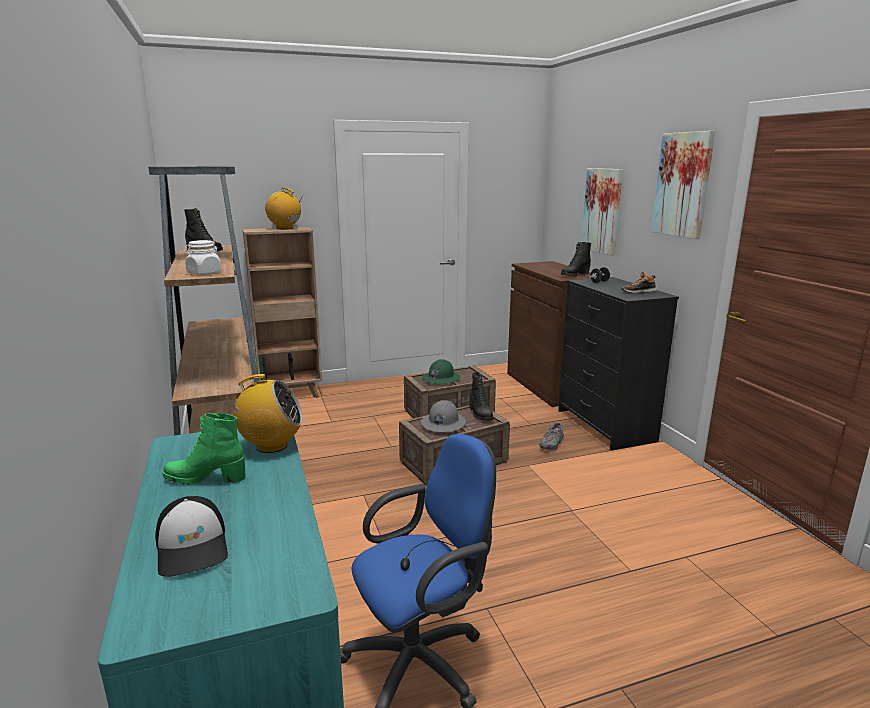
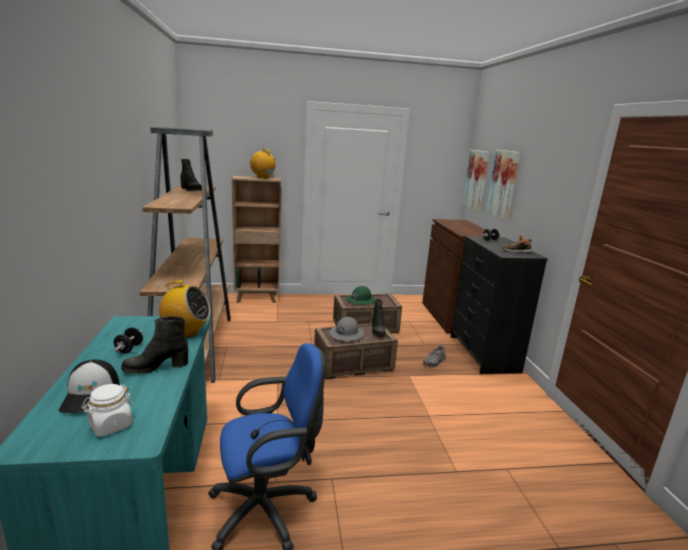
camera: 10 degrees right, 0 degrees up
(204, 273) = (173, 204): white jar -> white jar (110, 425)
(206, 478) = (129, 349): green boot -> black dumbbell
(574, 275) = (475, 232): black boot -> black boot (156, 367)
(683, 185) = (560, 168): picture -> picture (476, 180)

